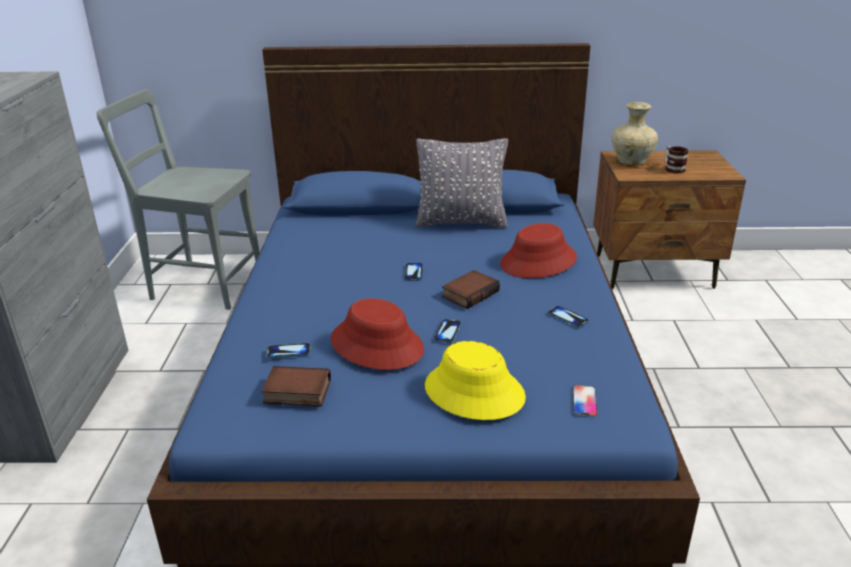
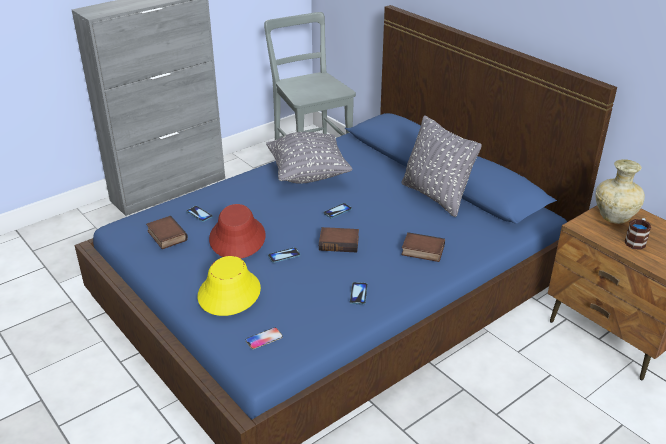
camera: 50 degrees right, 5 degrees up
(319, 261) = (308, 174): none -> grey pillow
(538, 261) = (422, 251): red hat -> book

